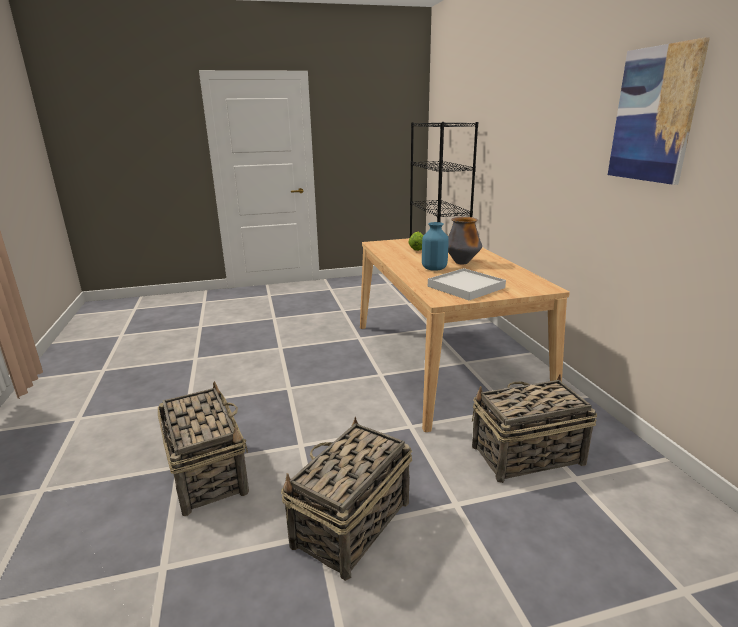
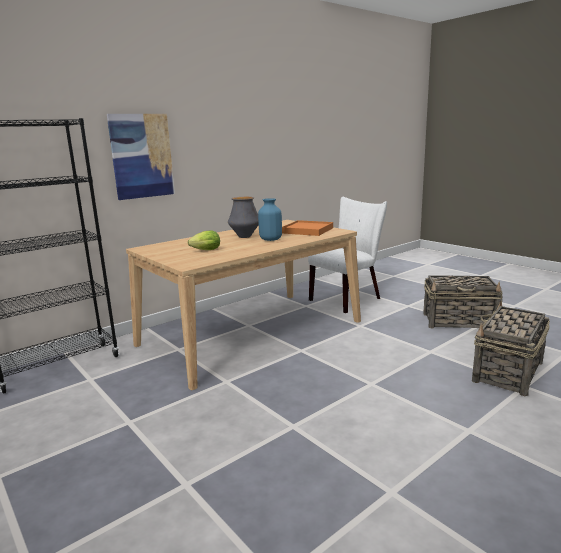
camera: 115 degrees left, 5 degrees down
(466, 287) = (307, 230): white tray -> orange tray
(526, 455) = (348, 298): basket -> white chair
(654, 115) = (272, 115): picture -> picture (142, 156)

